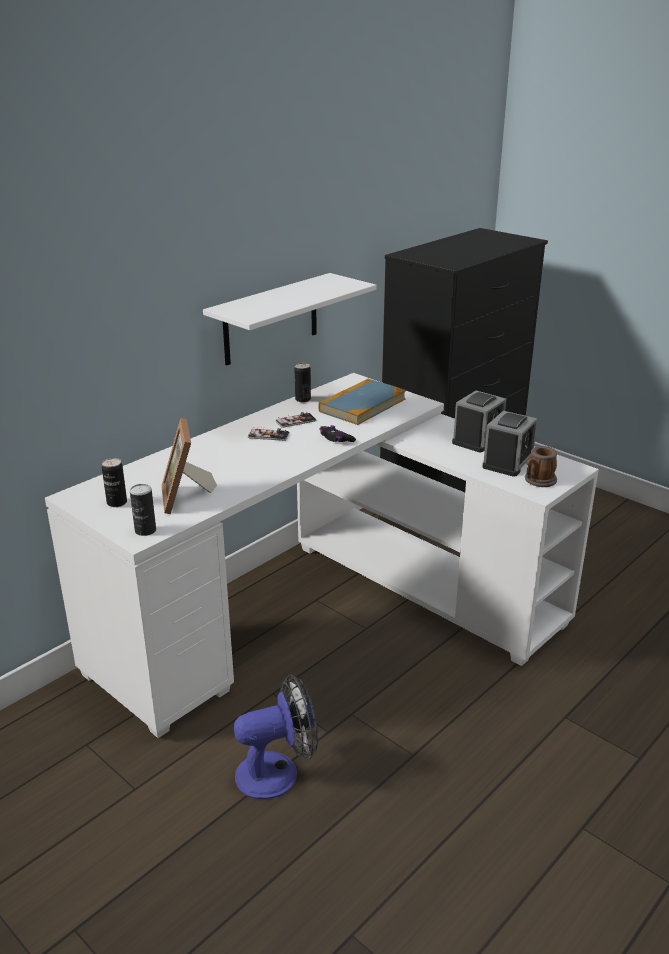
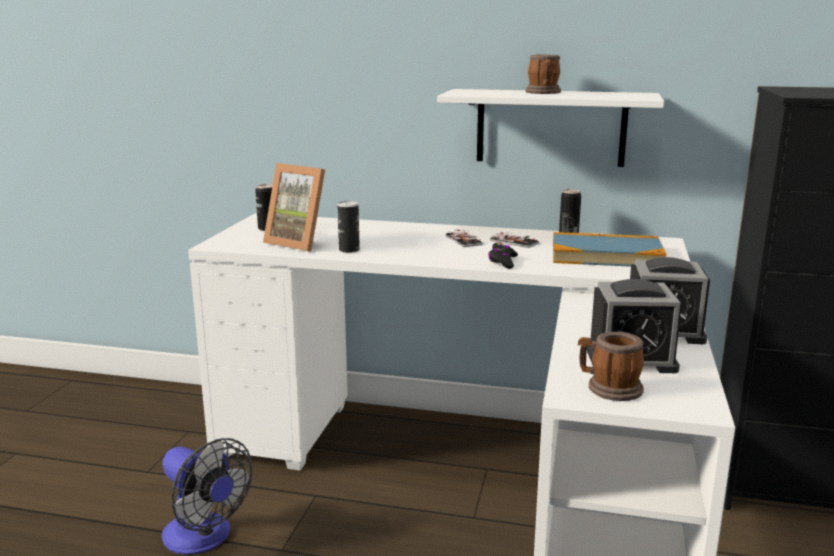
camera: 60 degrees right, 10 degrees down
(145, 530) = (229, 244): can -> can (349, 250)
(186, 498) = (300, 243): picture frame -> picture frame turned 105 degrees counterclockwise
(285, 295) = (543, 92): none -> mug

